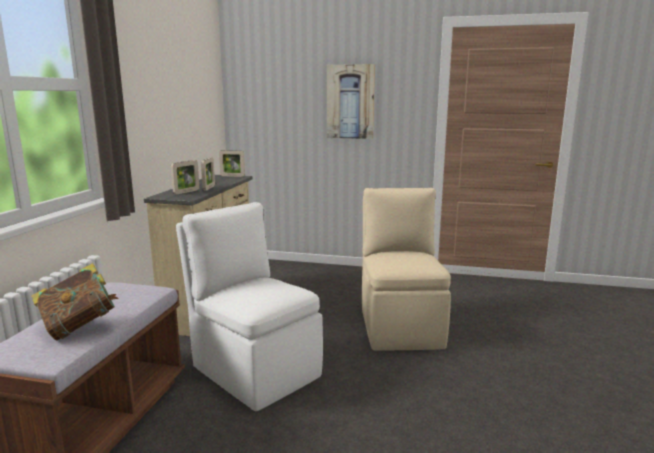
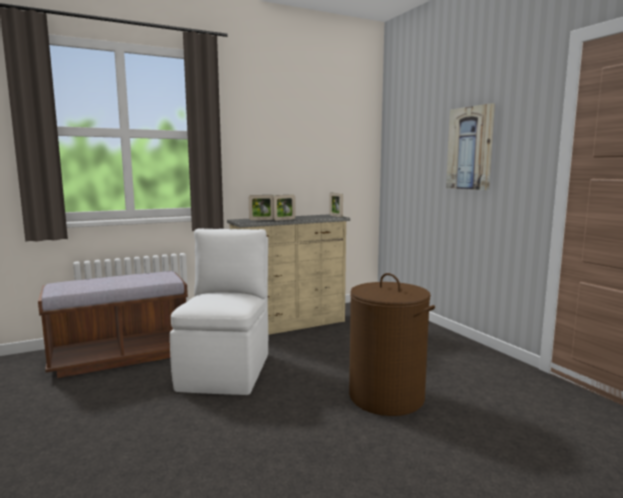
camera: 50 degrees right, 5 degrees down
(79, 327) = (98, 283): book -> none
(400, 326) = (386, 397): beige chair -> brown laundry basket

